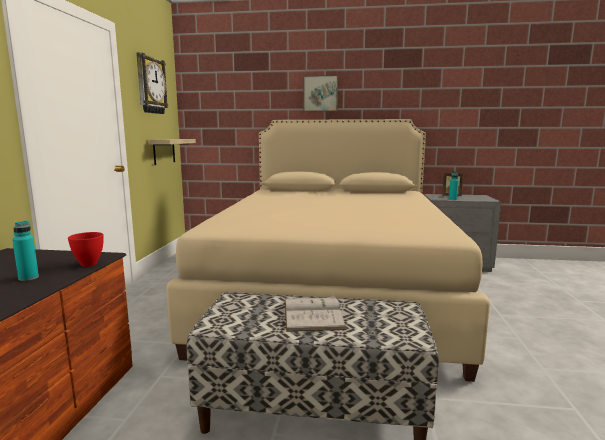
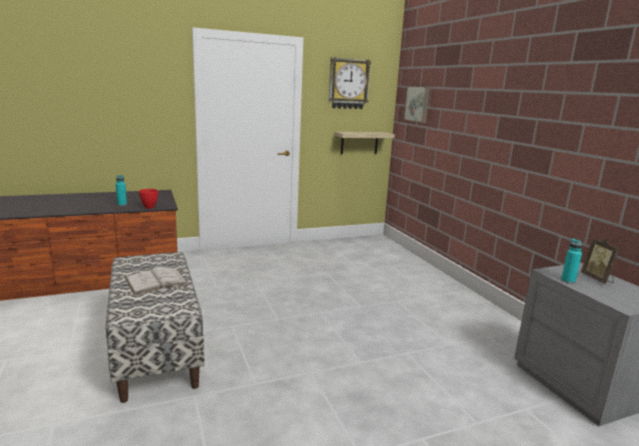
camera: 60 degrees right, 5 degrees up
(320, 93) = (496, 95): picture -> picture (417, 104)
(331, 292) = (360, 316): beige bed -> none

